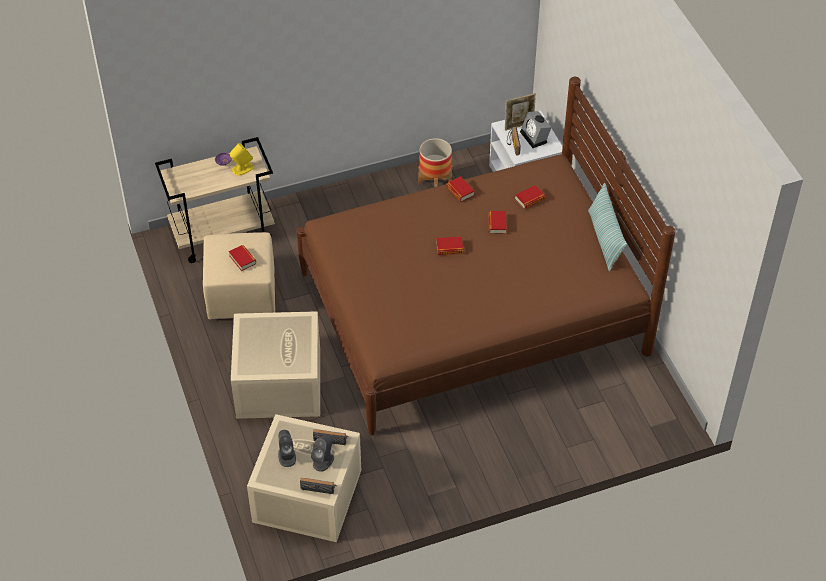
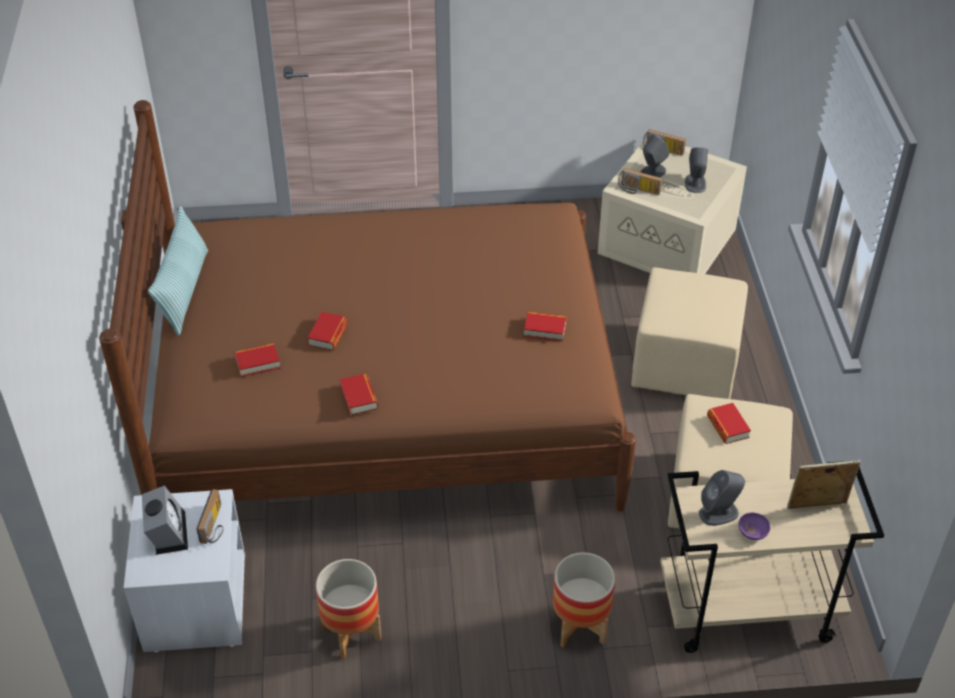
camera: 165 degrees left, 5 degrees down
(242, 168) = (719, 513): yellow speaker -> grey speaker
(277, 382) = (685, 366): beige storage box -> beige ottoman
(314, 209) = (579, 626): none -> planter
(449, 248) = (415, 315): book -> book (545, 329)
(519, 125) = (181, 563): picture frame -> picture frame (816, 507)

